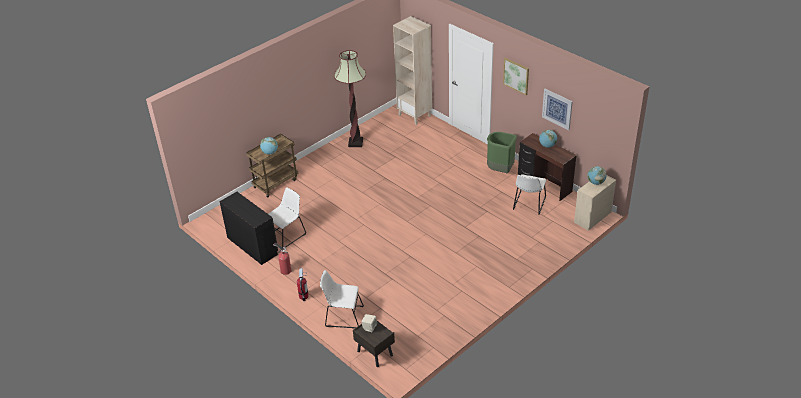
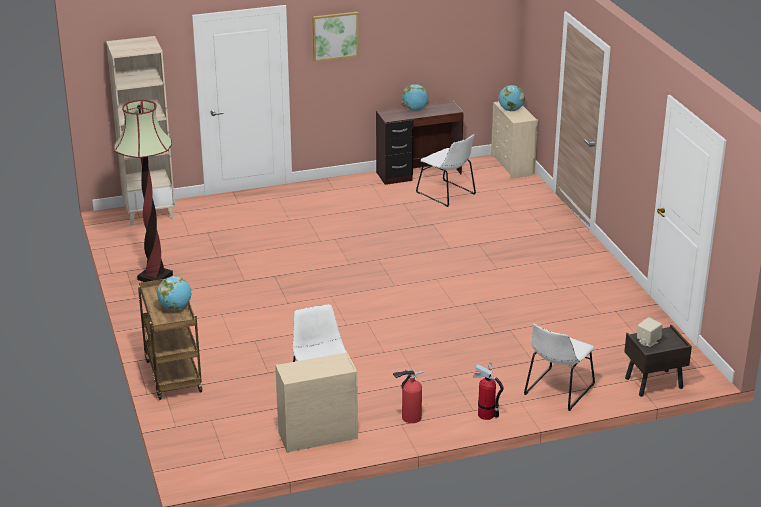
camera: 65 degrees left, 10 degrees down
(253, 245) = (317, 436): black desk -> beige dresser
(500, 170) = (356, 191): green trash can -> none
(557, 109) = (411, 49): picture -> none

